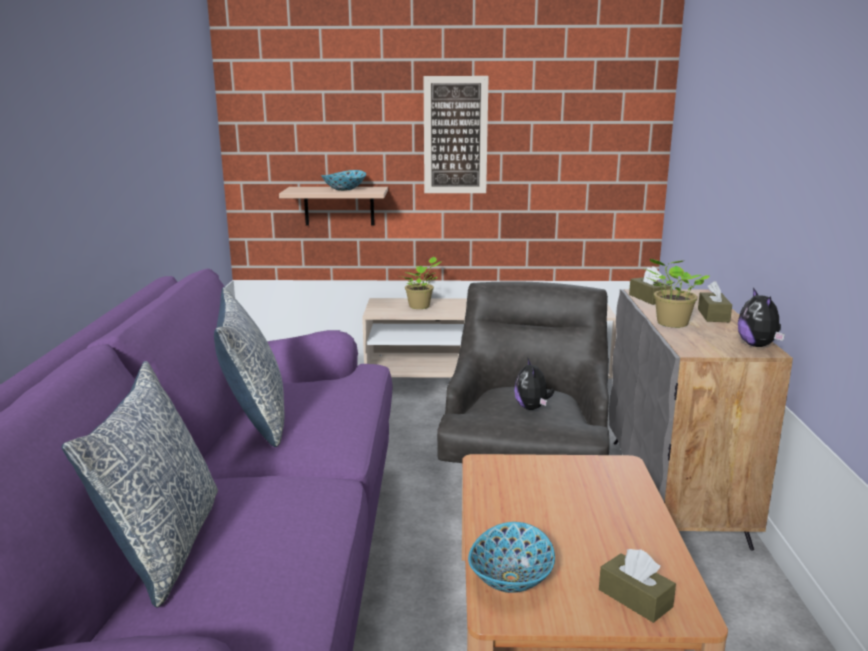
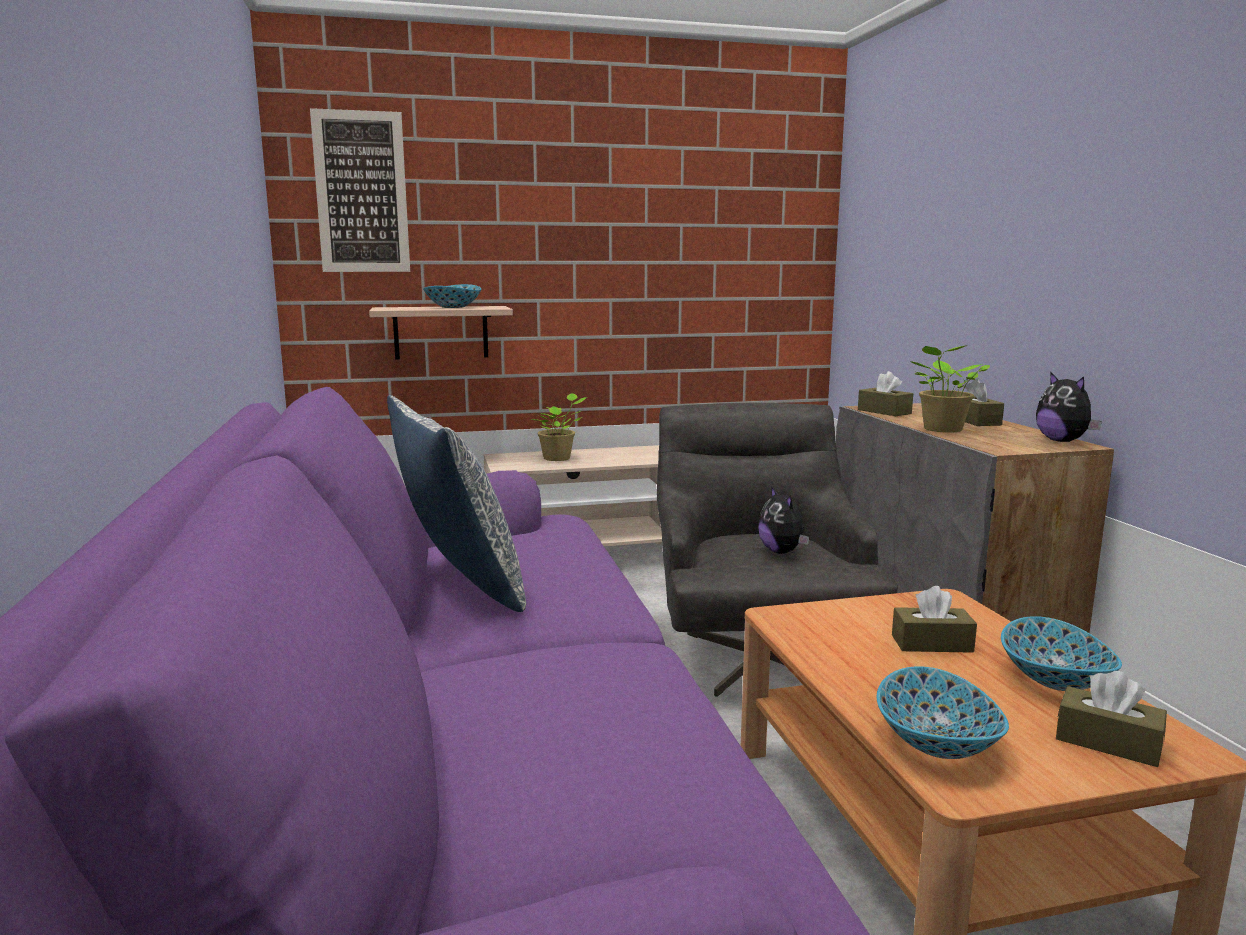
camera: 15 degrees left, 5 degrees down
(164, 545) = (447, 760): pillow -> none
(455, 135) = (590, 240): picture -> picture (361, 192)
(577, 501) = (932, 644): none -> brown tissue box
(645, 544) = (1056, 680): none -> bowl

